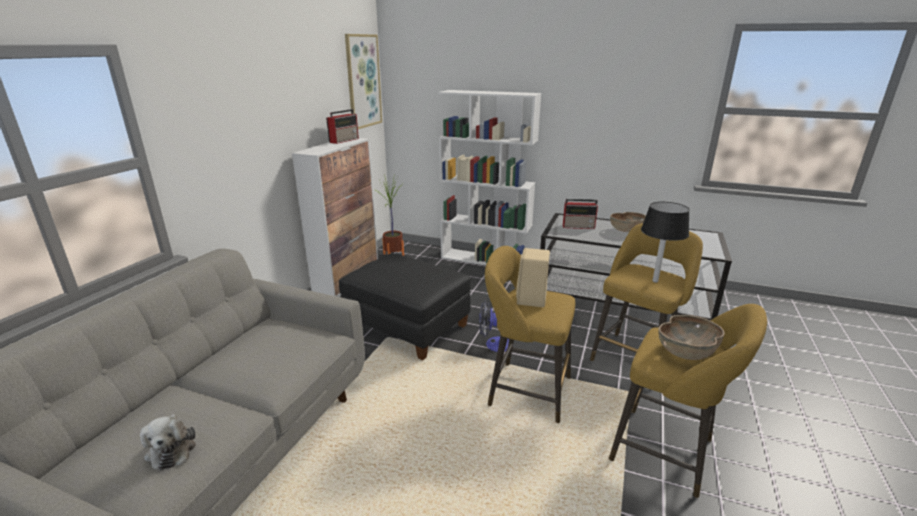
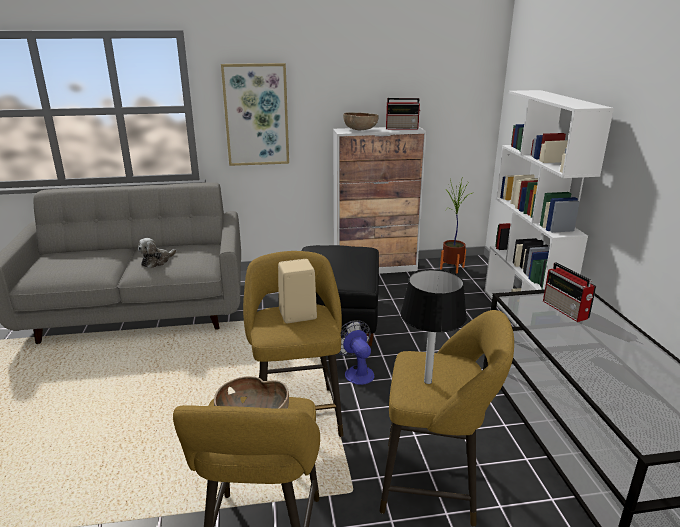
camera: 60 degrees right, 0 degrees up
(172, 449) = (68, 268): plush toy -> plush toy (157, 261)
(363, 81) = (466, 71): picture -> picture (256, 115)
(626, 231) = (613, 346): brown bowl -> brown bowl (360, 130)

